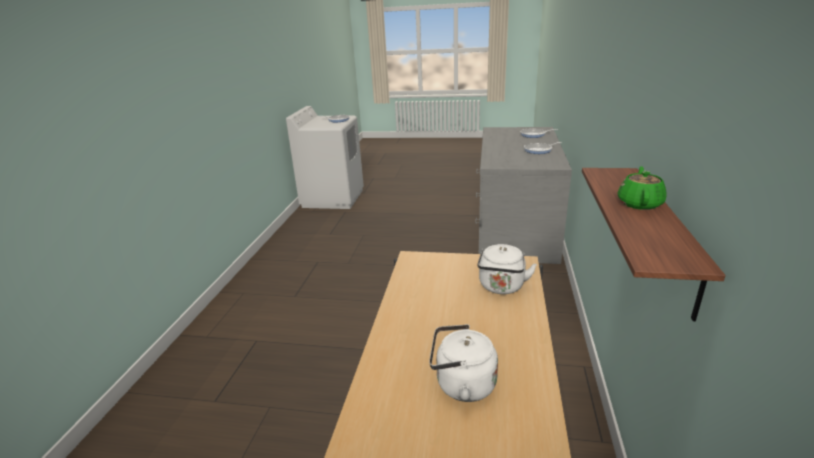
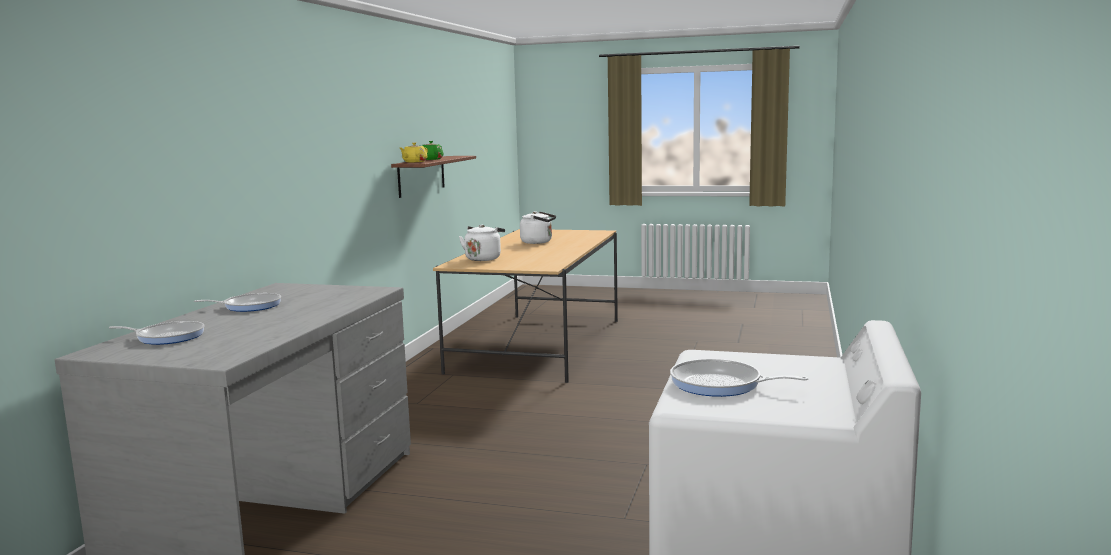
camera: 175 degrees left, 15 degrees down
(623, 179) = (414, 162): none -> yellow teapot

